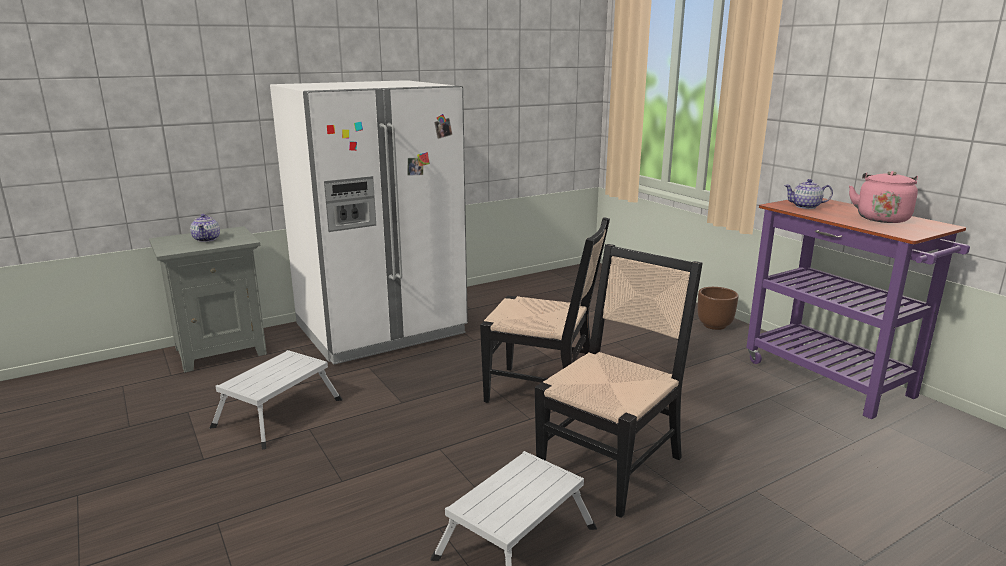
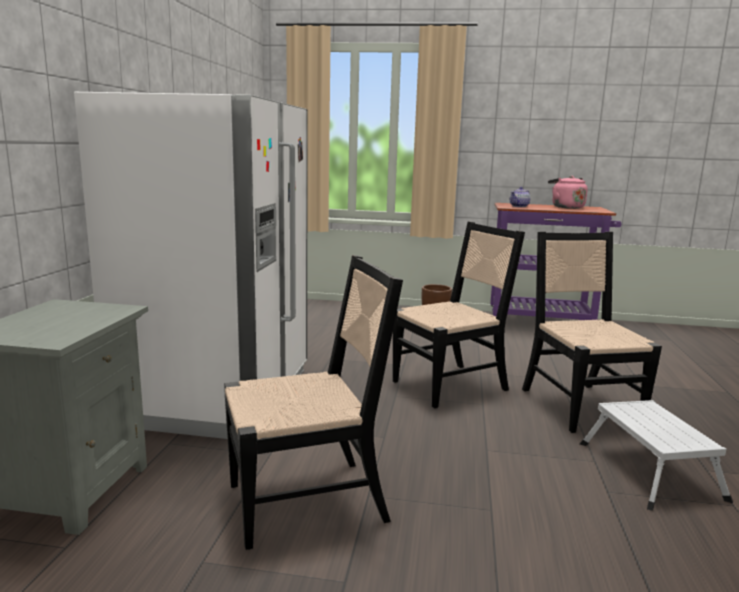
camera: 50 degrees left, 5 degrees down
(207, 239) = (59, 319): teapot -> none
(277, 413) = (307, 502): white step ladder -> chair

